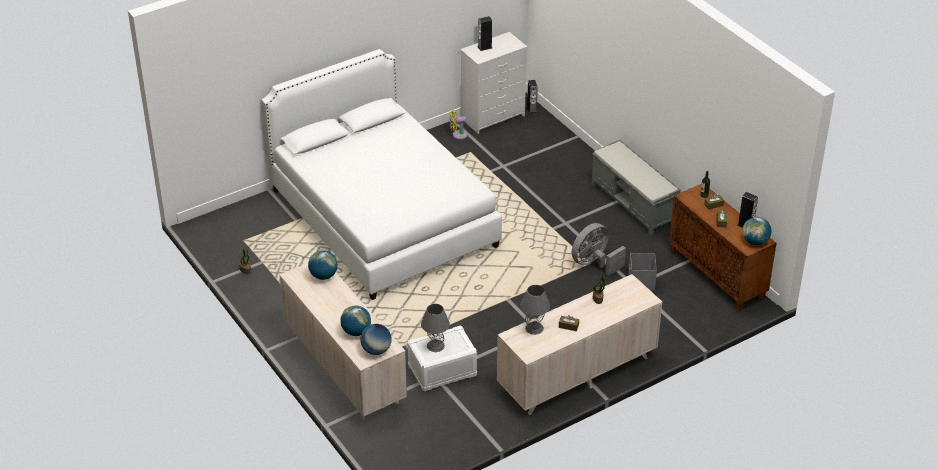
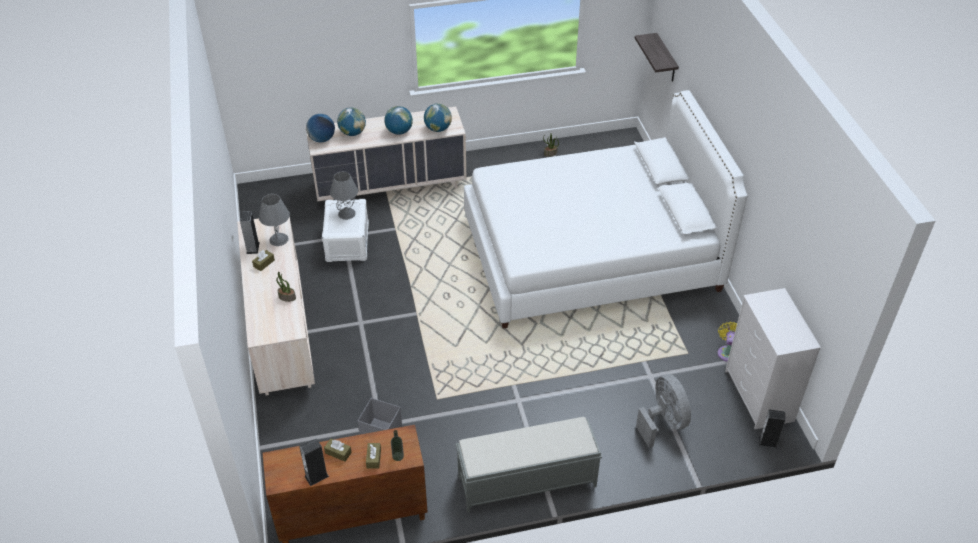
camera: 110 degrees right, 5 degrees up
(214, 111) = (666, 59): none -> shelf
(485, 47) = (783, 311): speaker -> speaker (253, 248)
(594, 263) = (435, 402): grey fan -> grey fan (663, 422)
(755, 242) = (281, 472): globe -> globe (399, 131)

